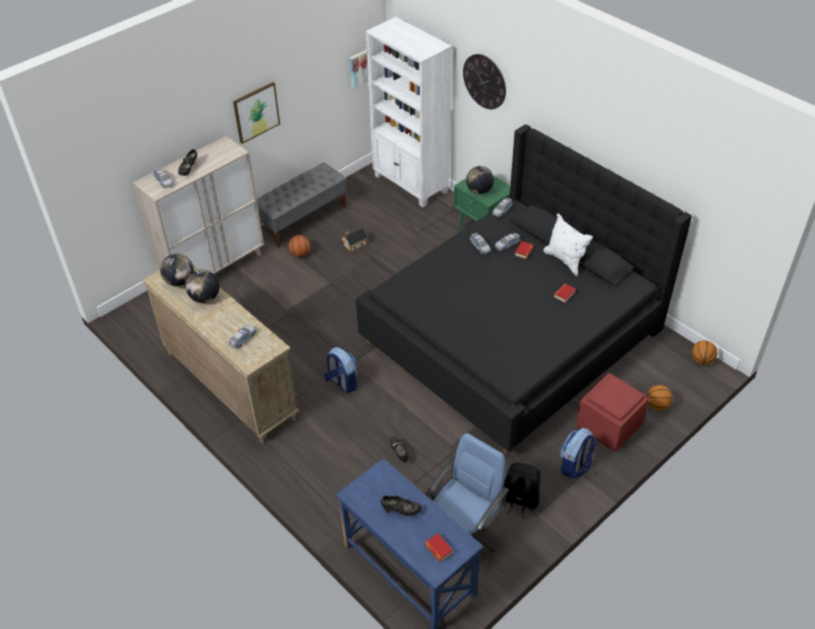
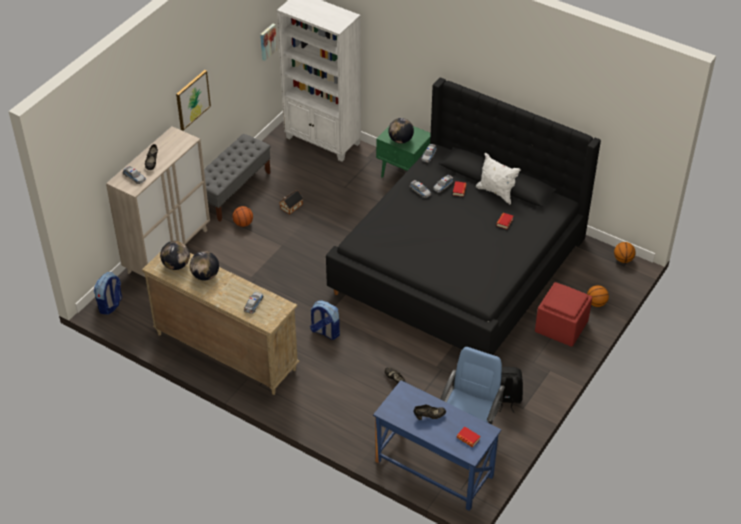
camera: 15 degrees left, 0 degrees up
(484, 81) = (395, 43): wall clock -> none
(575, 466) = (543, 363): backpack -> backpack (110, 305)

